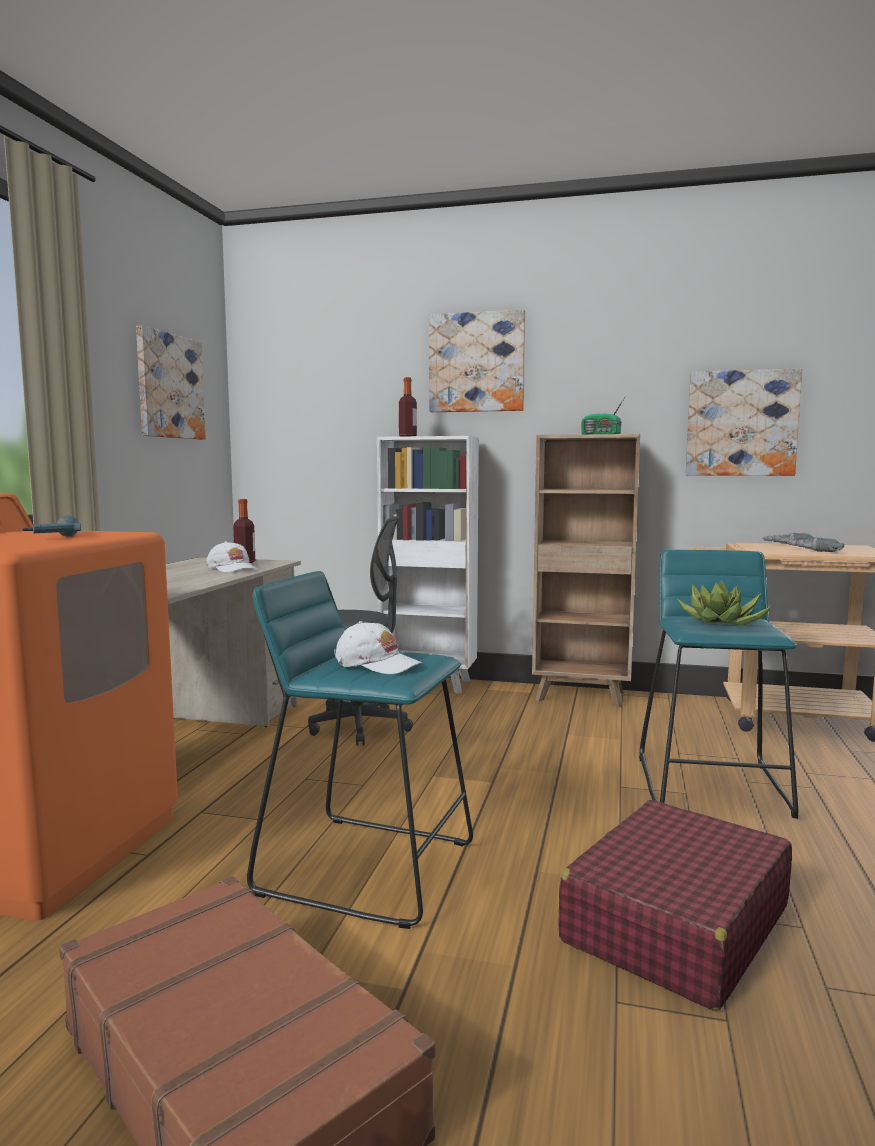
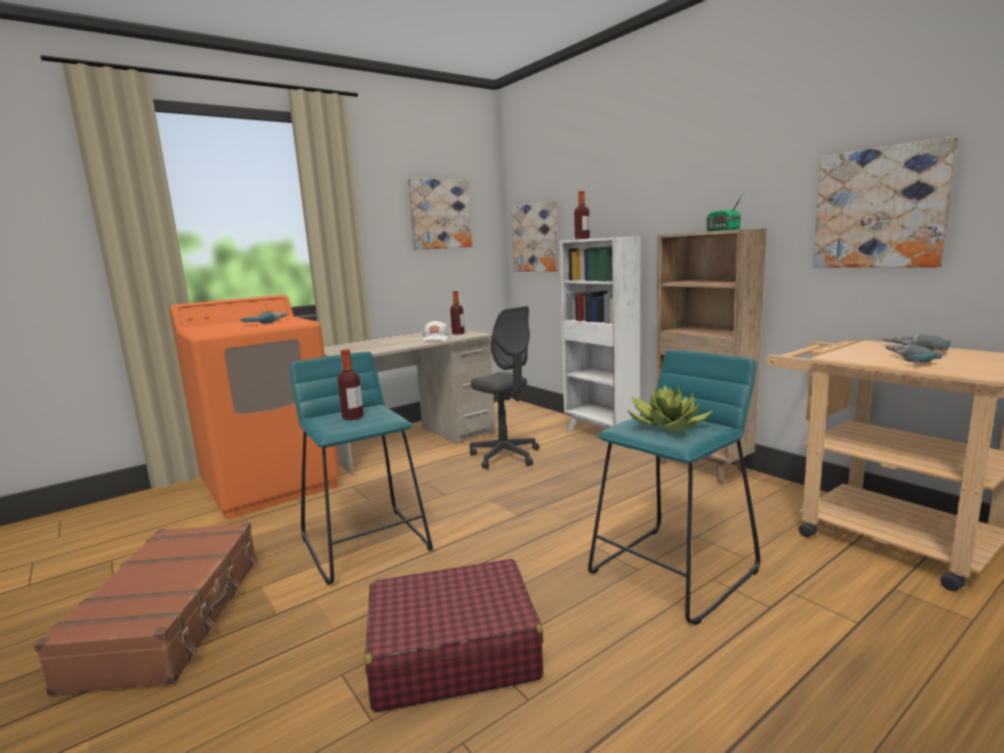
camera: 40 degrees right, 5 degrees up
(376, 664) = (353, 417): white cap -> bottle
(477, 362) = (641, 170): picture -> picture (536, 238)

